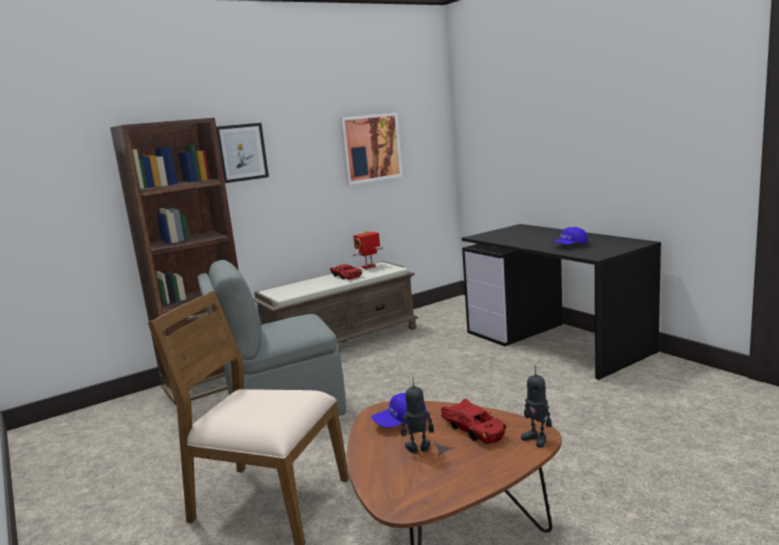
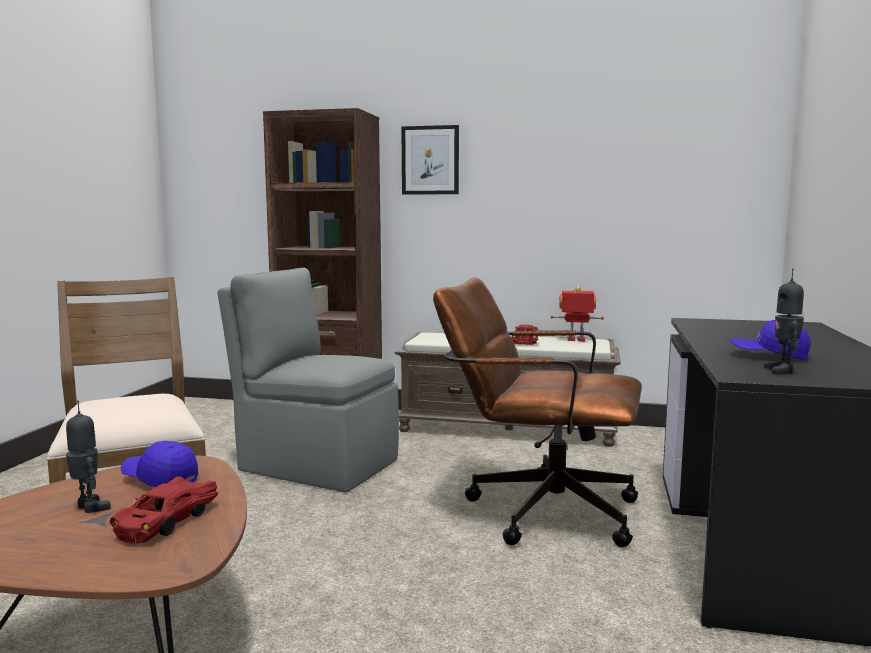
camera: 45 degrees right, 5 degrees down
(370, 148) = (620, 172): picture -> none
(453, 371) = (537, 509): none -> brown office chair
(537, 439) = (158, 568): toy robot -> toy robot (782, 370)

